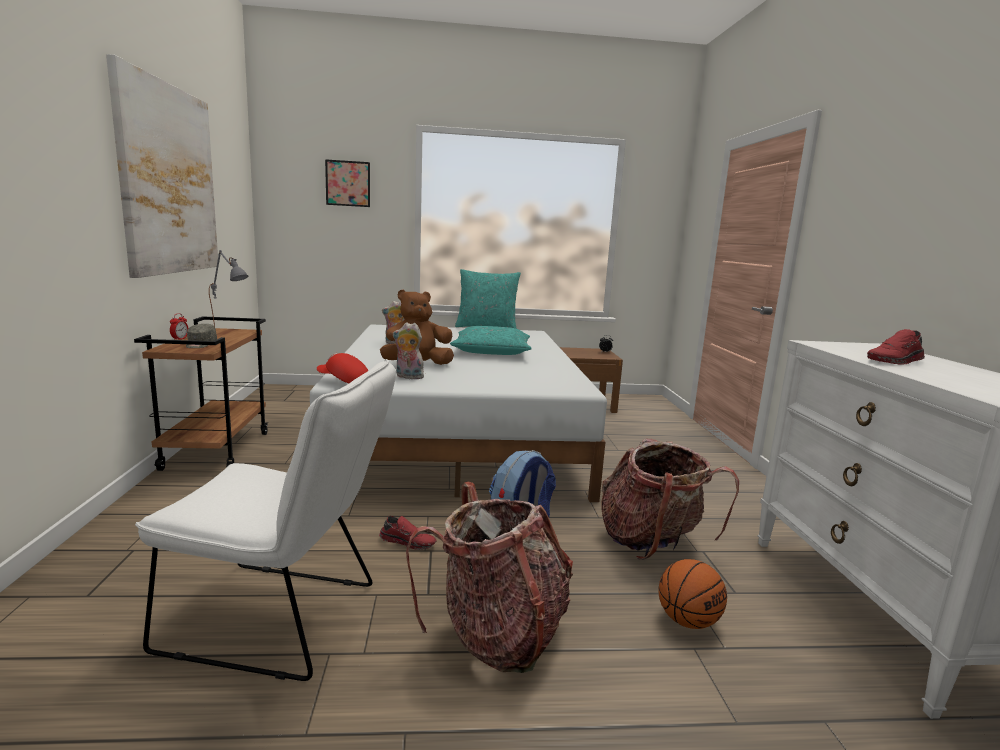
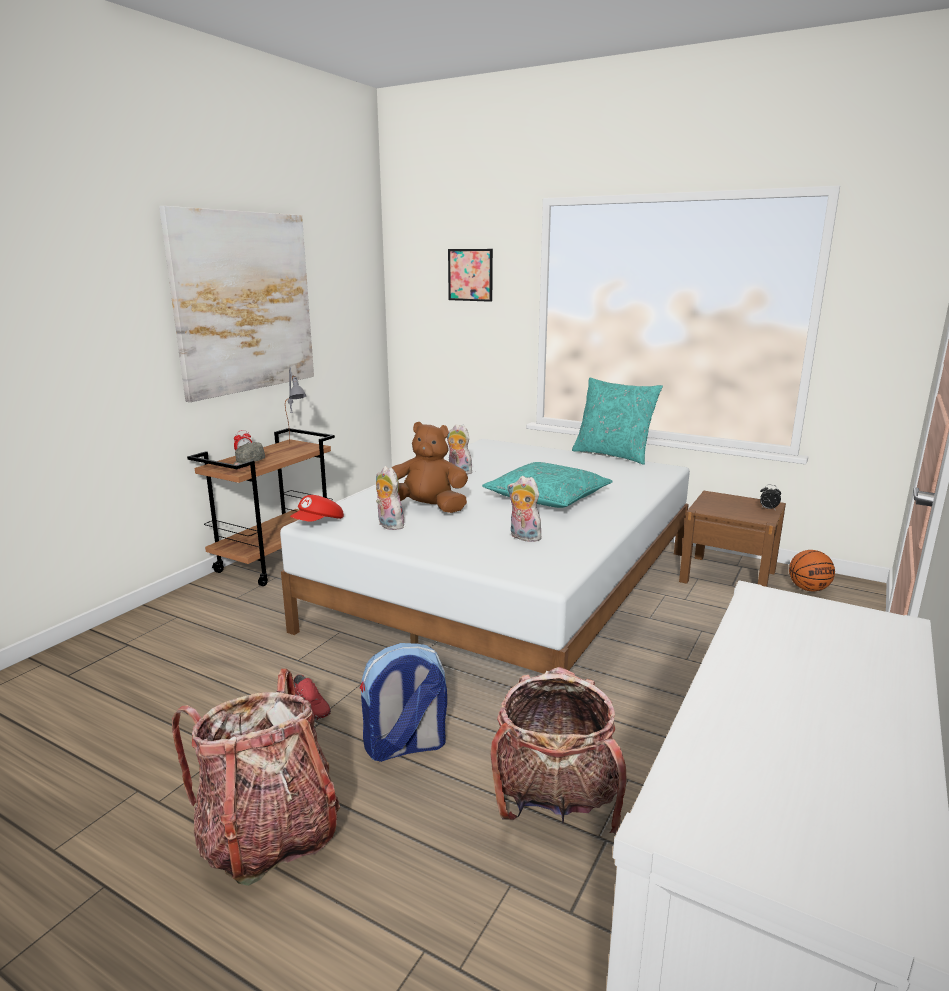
camera: 35 degrees right, 5 degrees up
(283, 619) = (144, 746): white chair -> none
(344, 382) = (318, 523): red cap -> red cap turned 105 degrees counterclockwise
(521, 372) = (523, 537): none -> plush toy
(688, 621) = (461, 917): basketball -> basketball (808, 589)
(896, 361) = (782, 670): red shoe -> none

